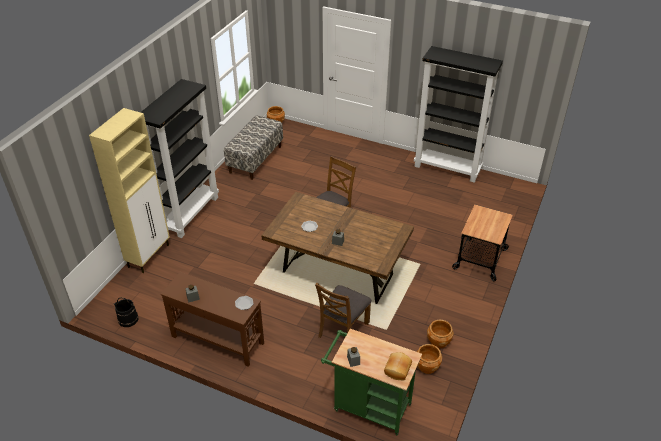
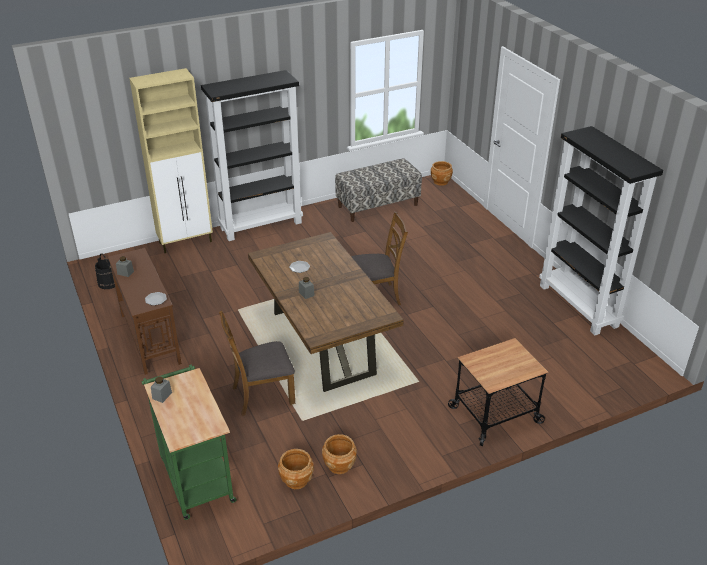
camera: 40 degrees right, 5 degrees down
(397, 369) = (187, 428): bread -> none

